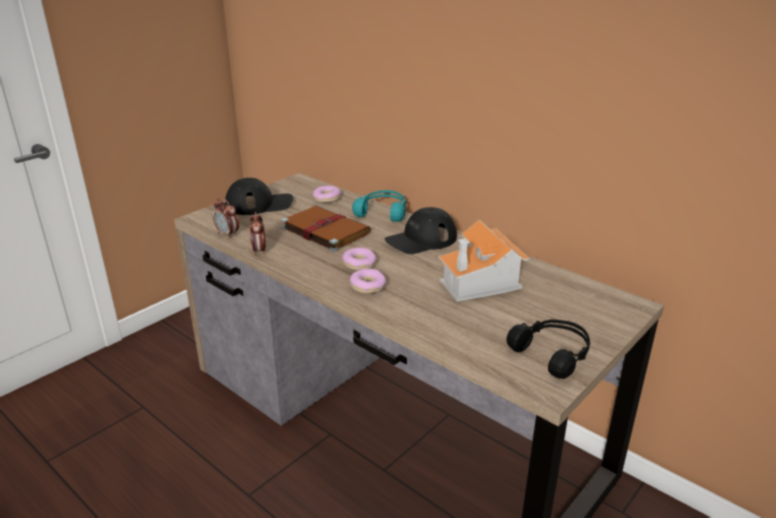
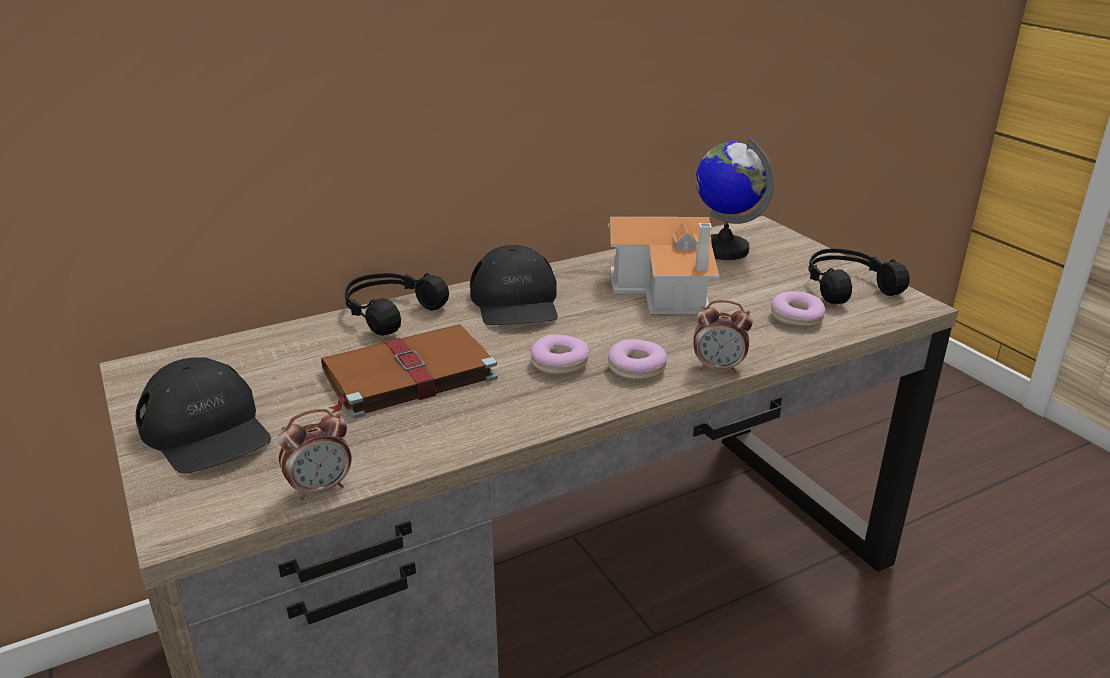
camera: 70 degrees left, 0 degrees up
(259, 204) = (206, 430): black cap -> black cap turned 135 degrees clockwise
(259, 251) = (433, 456): alarm clock -> alarm clock (718, 368)
(327, 198) = (272, 352): donut -> donut (796, 318)
(383, 212) = (389, 312): turquoise headphones -> black headphones
(569, 295) = (723, 250): none -> globe

